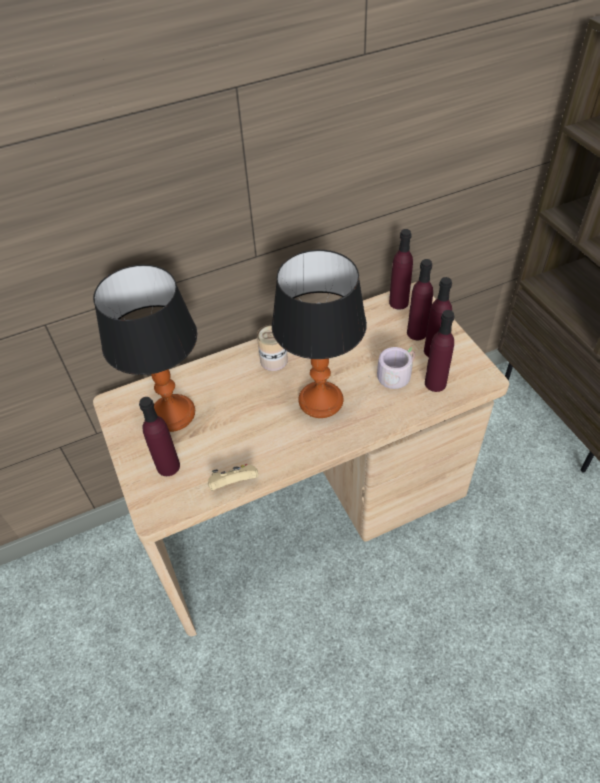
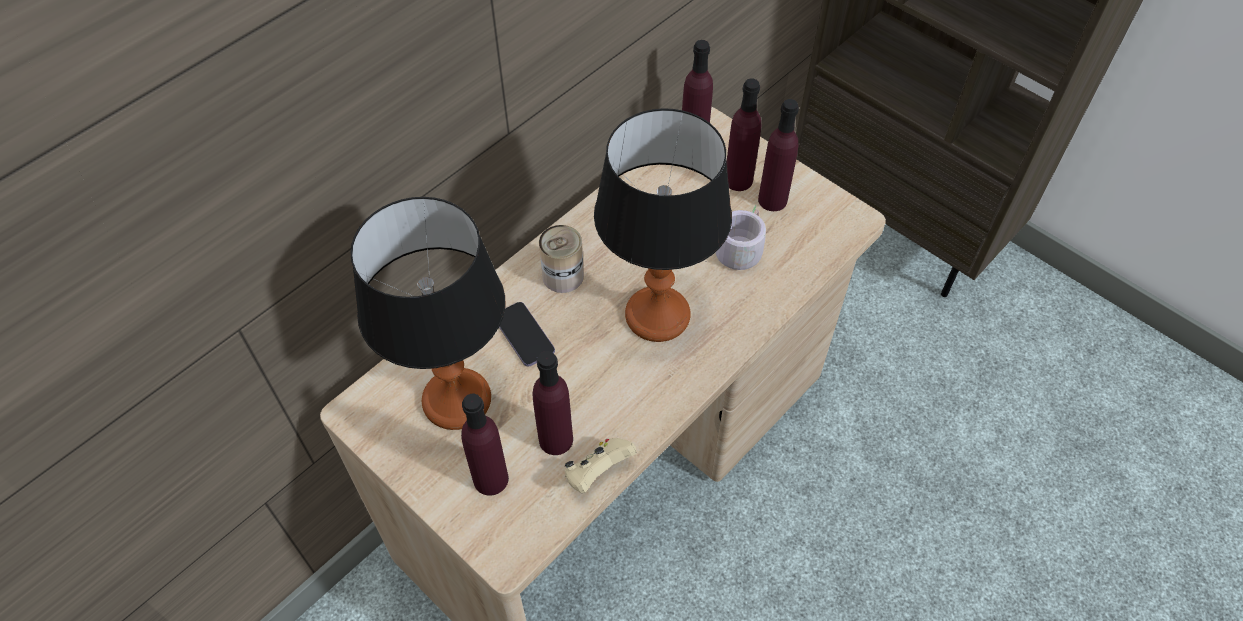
camera: 25 degrees left, 5 degrees up
(232, 388) = (524, 335): none -> phone
(435, 383) = (795, 245): purple bottle -> purple bottle (555, 439)

